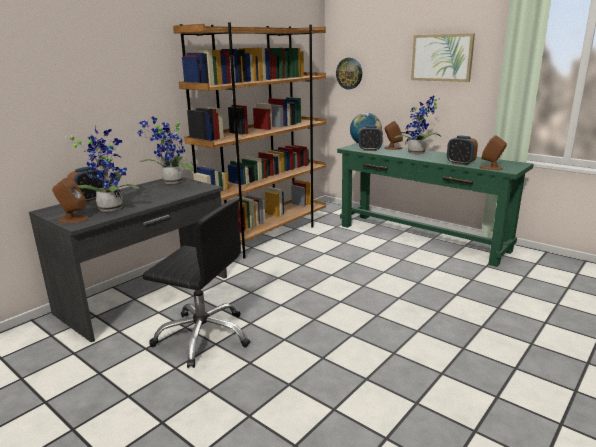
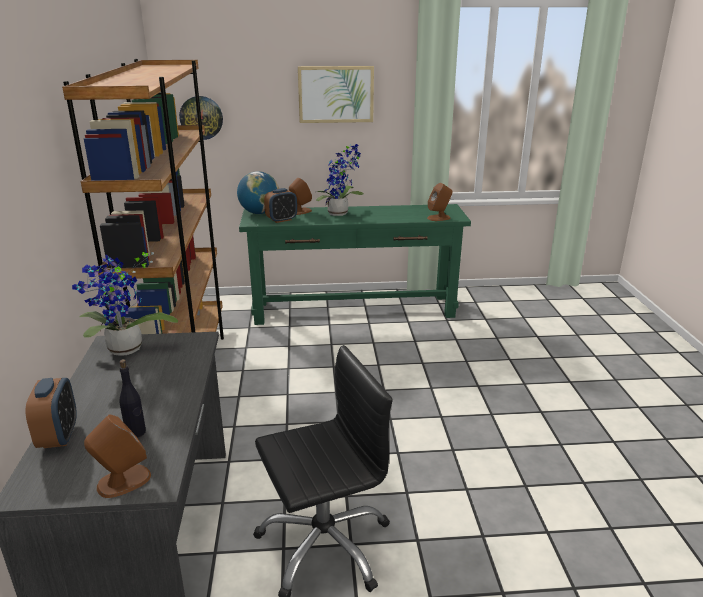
camera: 45 degrees left, 5 degrees up
(111, 208) = (136, 432): potted plant -> black bottle
(460, 163) = (404, 218): alarm clock -> none

